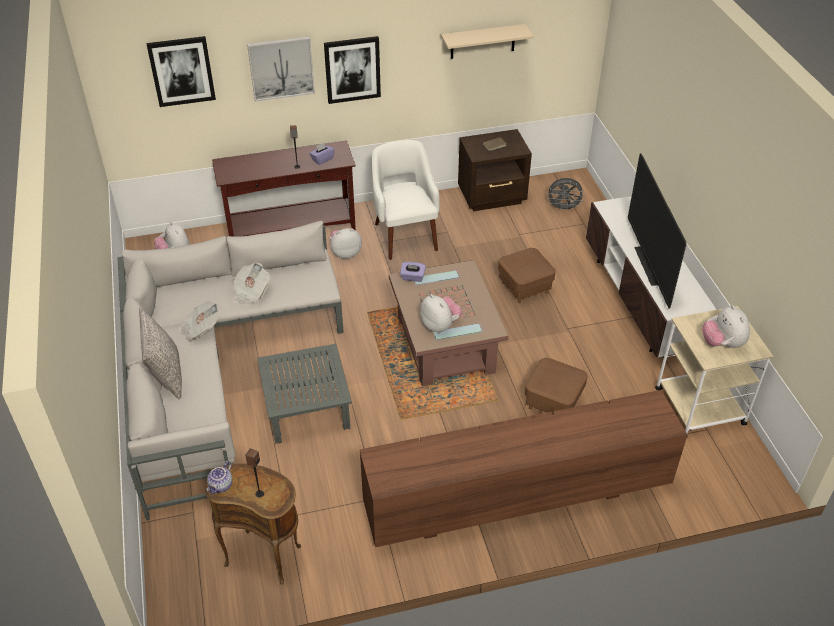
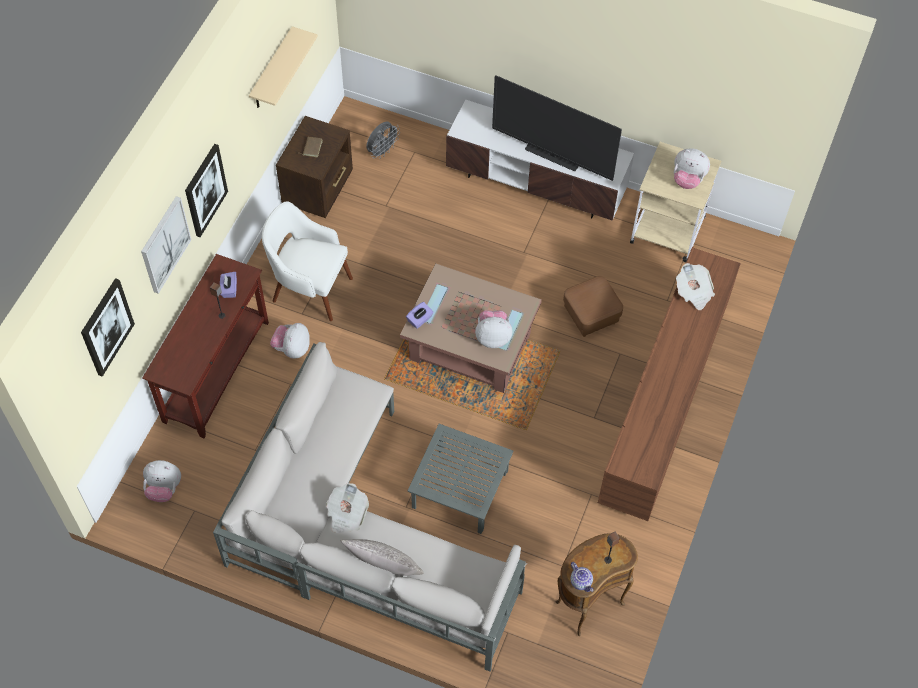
camera: 55 degrees left, 15 degrees up
(251, 293) = (332, 451): newspaper -> newspaper (693, 292)
(524, 287) = (453, 248): brown ottoman -> none

